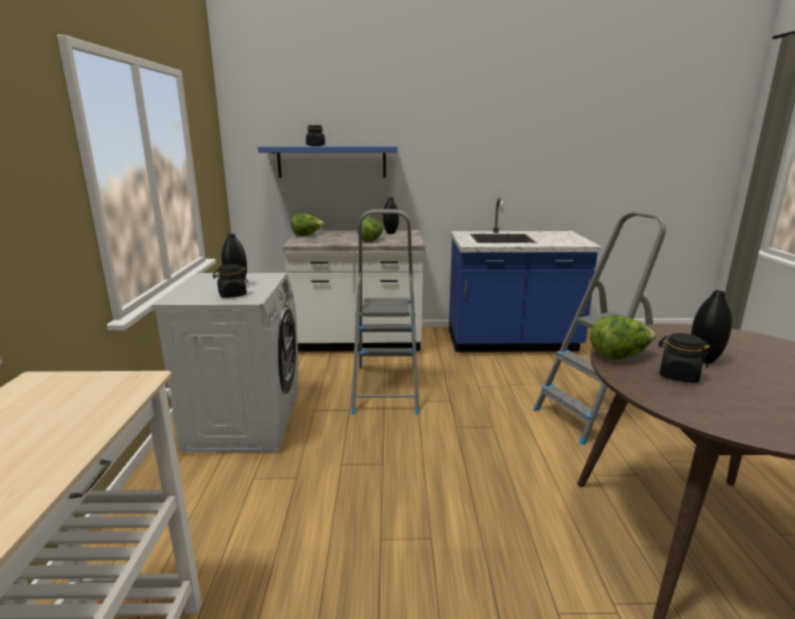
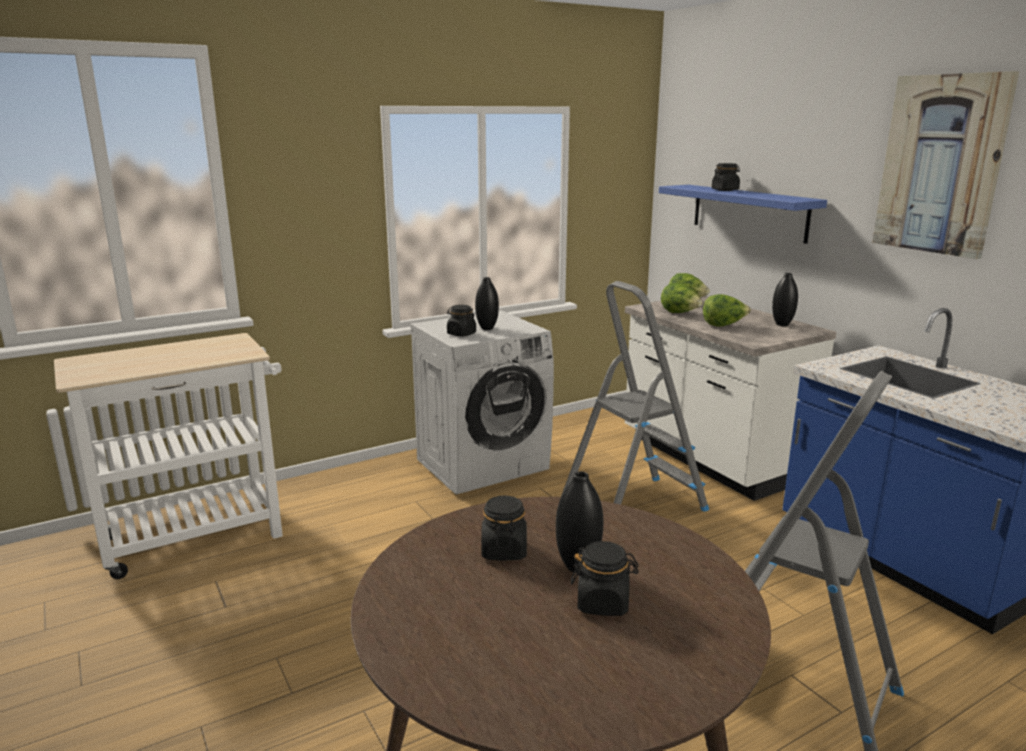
camera: 60 degrees right, 0 degrees up
(470, 118) = (941, 165): none -> picture
(619, 356) = (528, 513): lettuce -> lettuce (680, 313)
(752, 364) = (603, 603): none -> black jar

